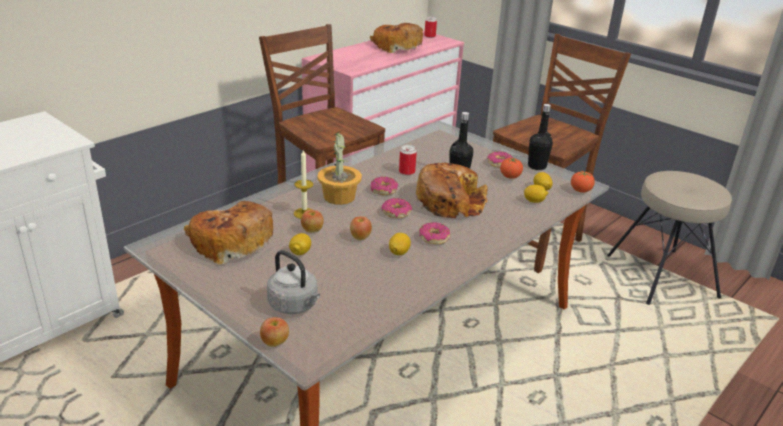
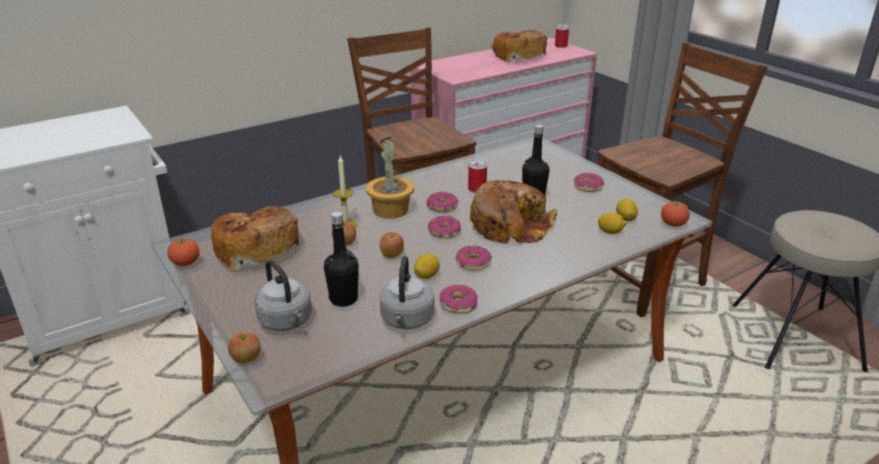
camera: 15 degrees right, 0 degrees up
(300, 252) = (320, 266): lemon -> none
(400, 293) = (407, 321): none -> grey kettle
(437, 274) = (458, 304): none -> donut
(510, 177) = (593, 203): tomato -> tomato (186, 263)
(537, 166) = (631, 193): black bottle -> black bottle (343, 299)

